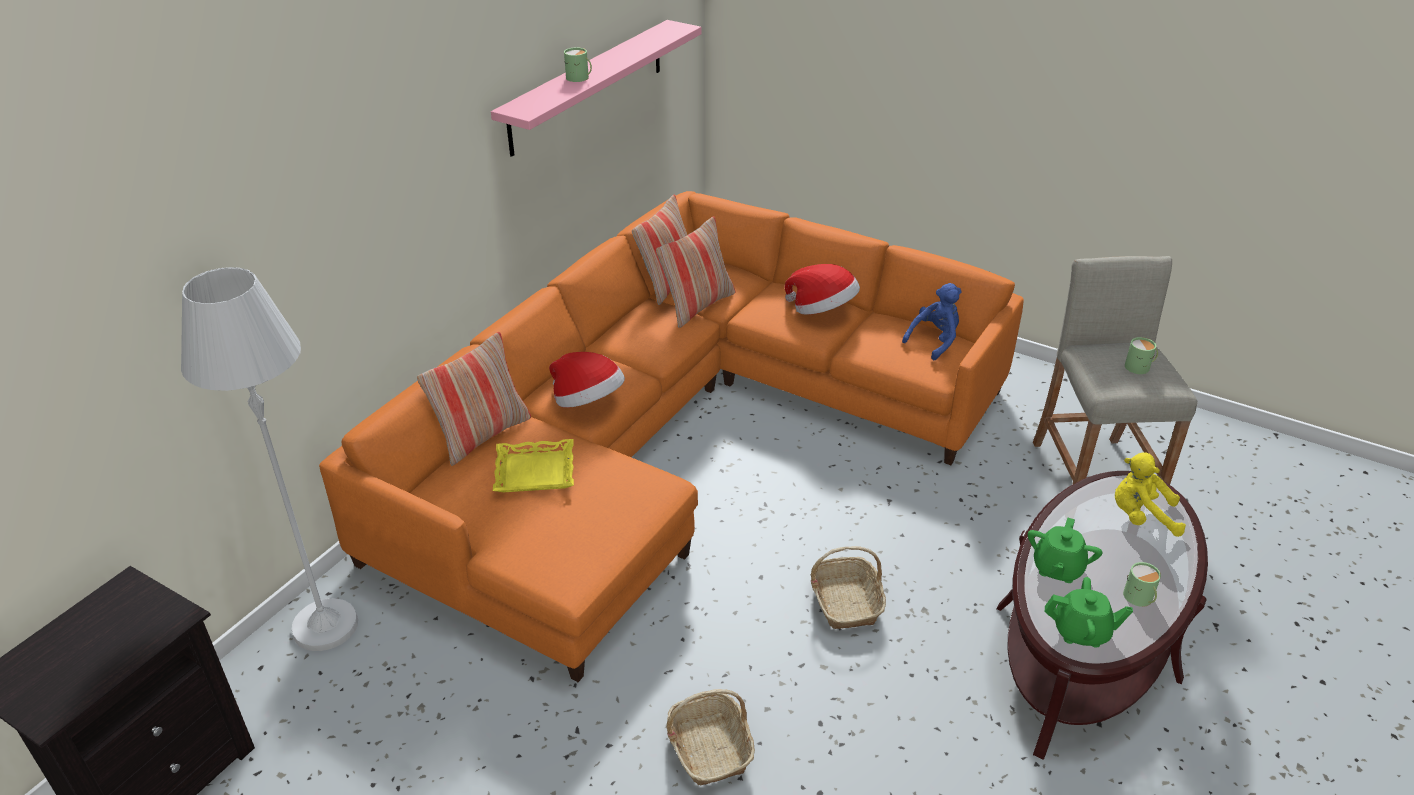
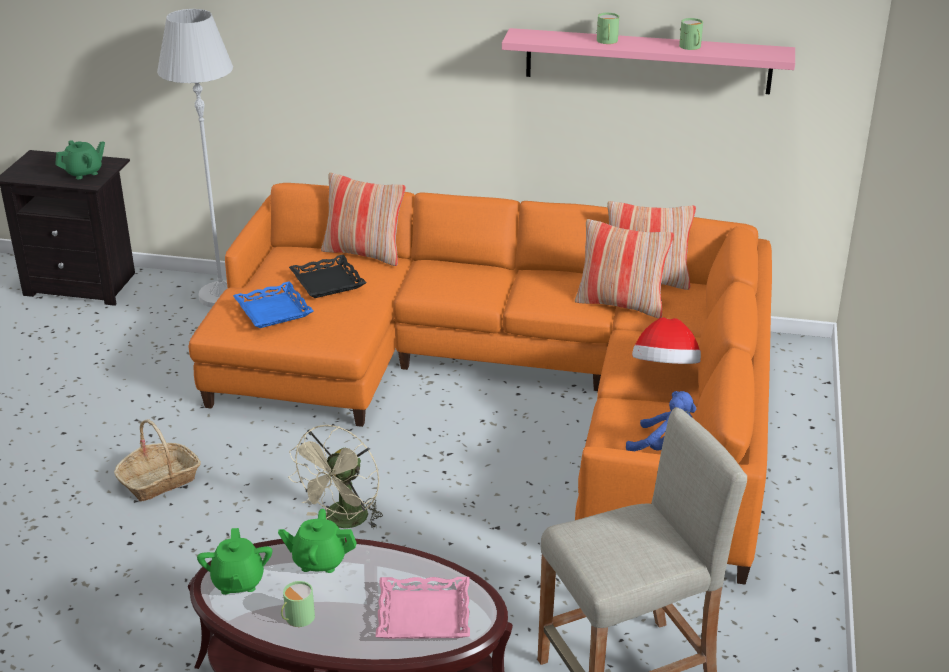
camera: 70 degrees right, 5 degrees down
(130, 622) = (84, 173): none -> green teapot
(535, 472) = (327, 282): yellow tray -> black tray
(570, 526) = (272, 311): none -> blue tray
(588, 402) = (431, 284): hat -> none
(845, 601) = (343, 522): basket -> beige fan
(1140, 367) = (625, 549): green mug -> green mug (691, 47)
(1141, 517) = (424, 614): yellow plush toy -> pink tray

